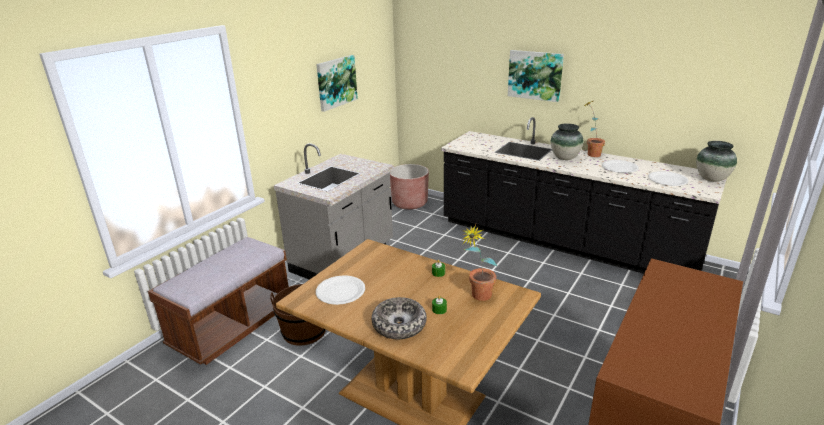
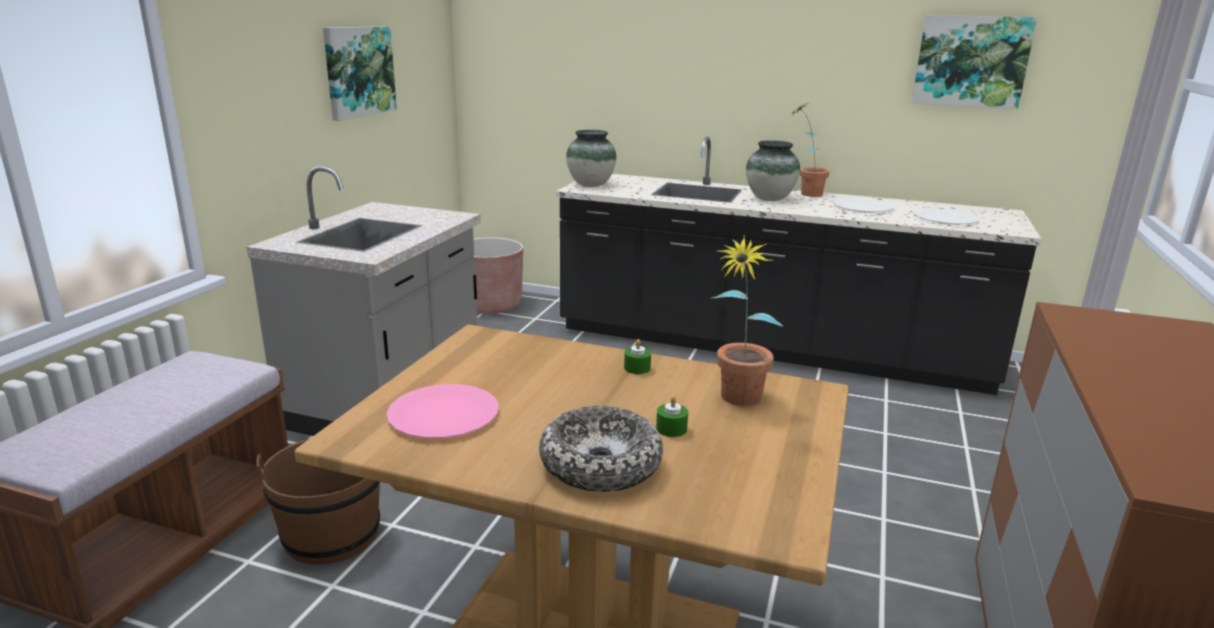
camera: 15 degrees left, 5 degrees down
(340, 291) = (443, 414): white plate -> pink plate
(535, 75) = (706, 68): picture -> picture (971, 61)
(711, 179) = (1006, 216): vase -> vase (590, 185)

